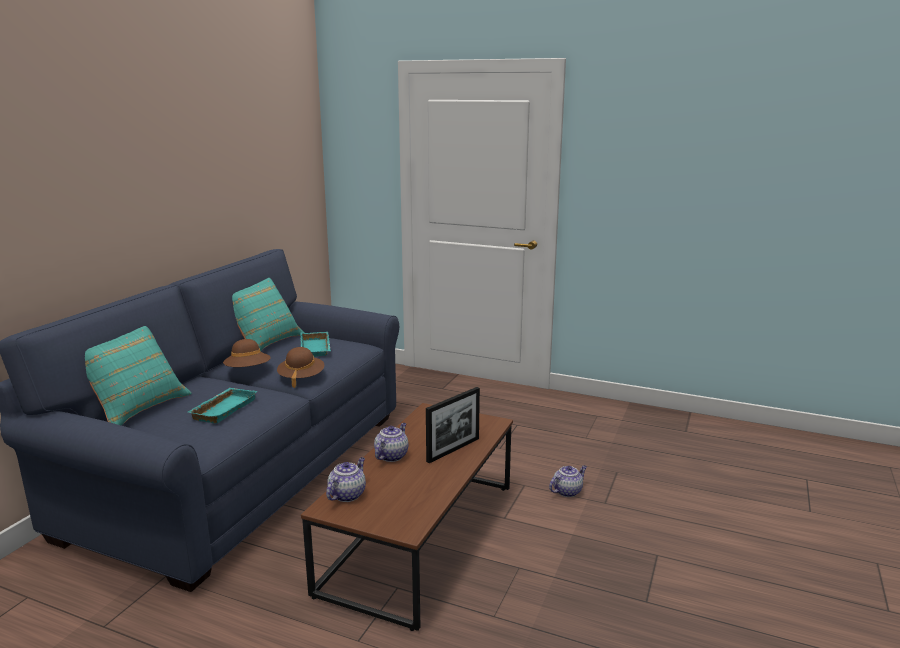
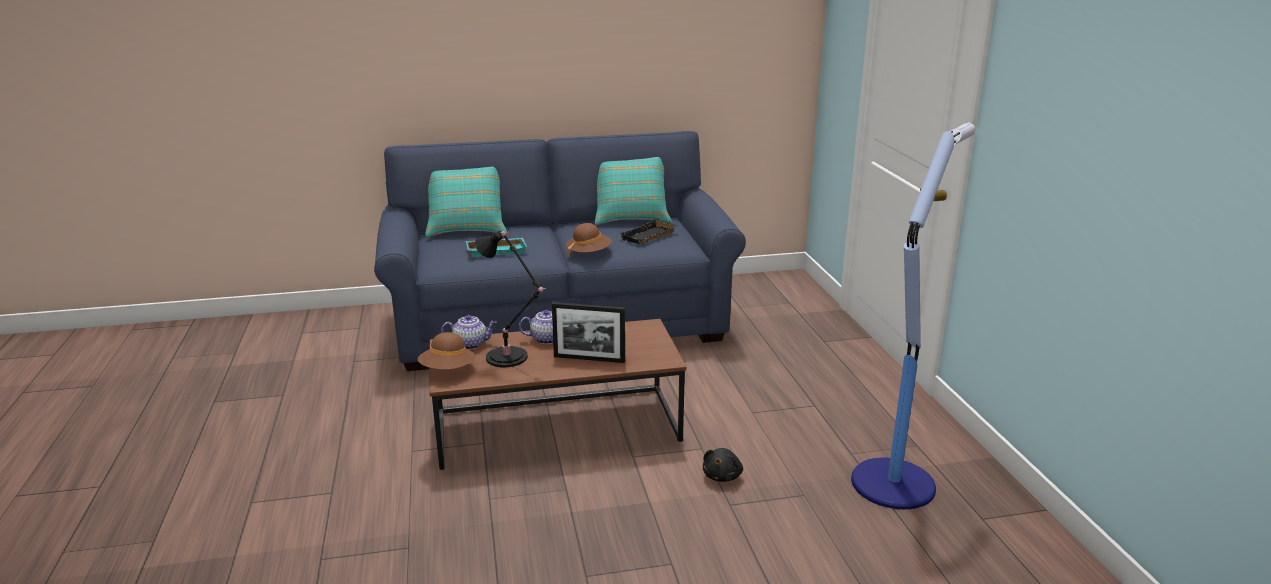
camera: 55 degrees right, 5 degrees up
(248, 370) = (570, 233): brown hat -> brown hat (448, 370)
(317, 348) = (649, 237): turquoise tray -> black tray
(403, 484) = (509, 358): none -> black table lamp
(567, 491) = (722, 476): teapot -> black plush toy
(628, 438) = (894, 481): none -> floor lamp

